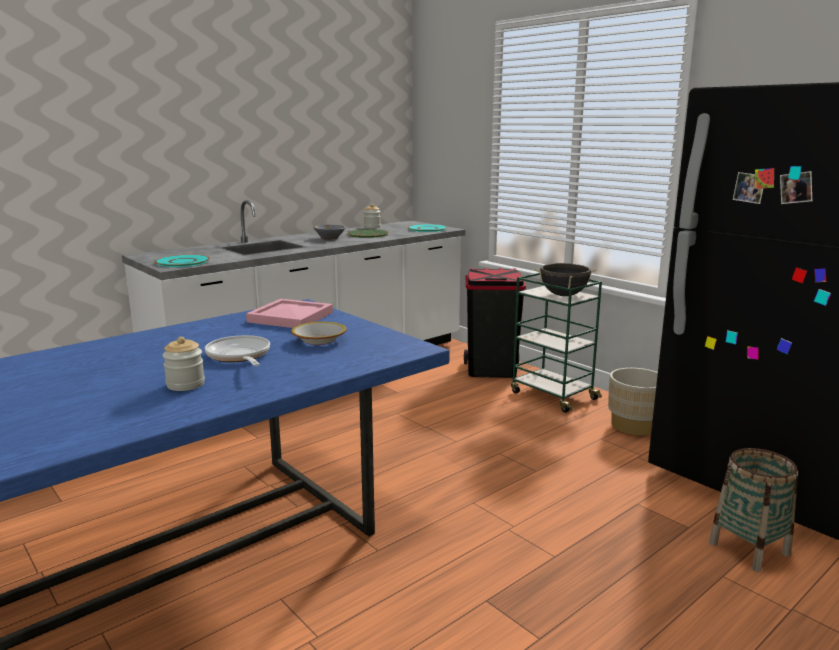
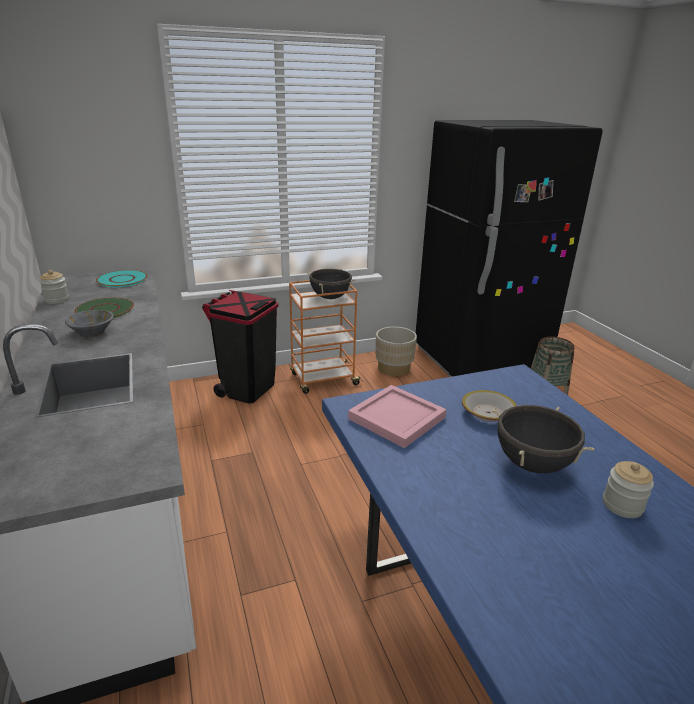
camera: 70 degrees left, 10 degrees up
(183, 262) = (123, 458): turquoise plate -> none
(239, 356) = (532, 464): frying pan -> black cooking pot
(552, 395) = (323, 380): green cart -> orange cart

